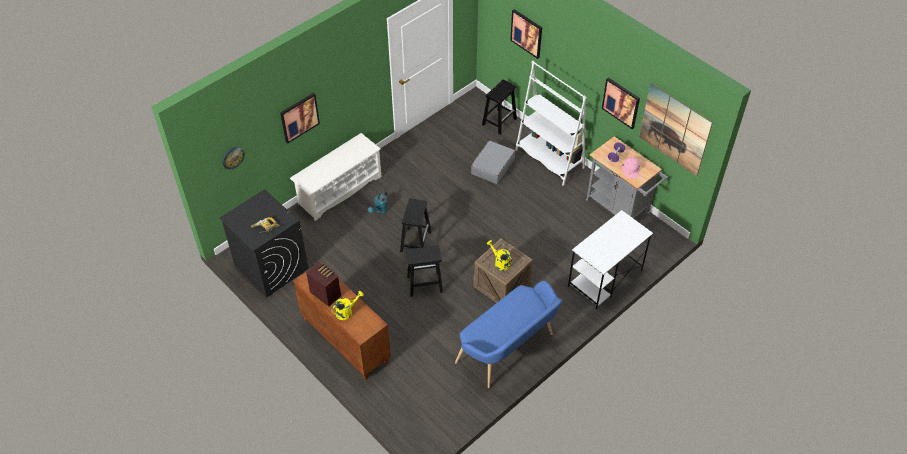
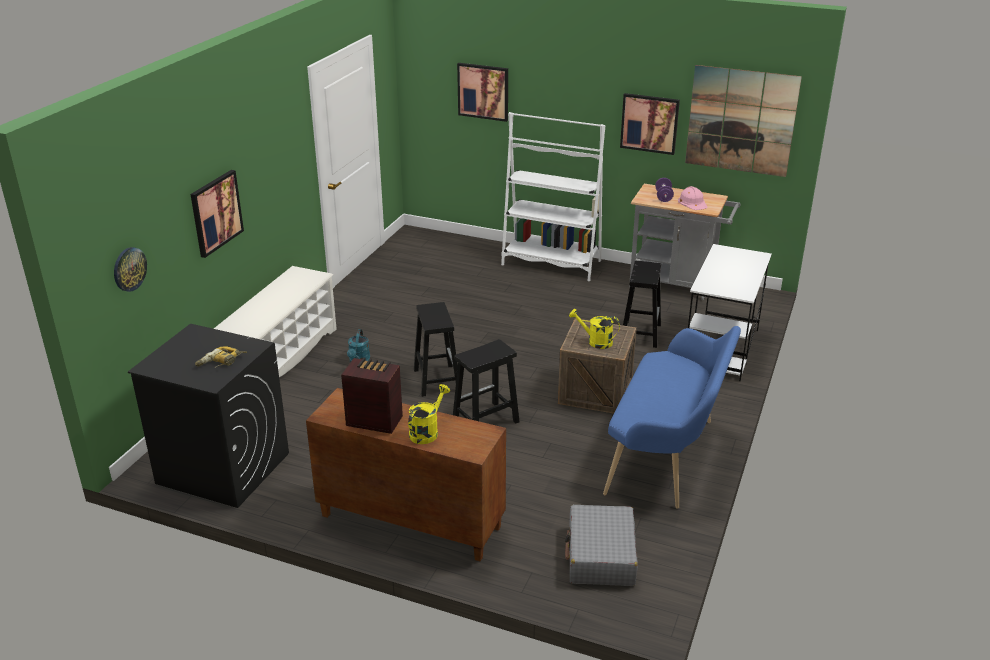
camera: 25 degrees left, 20 degrees down
(492, 167) = (484, 286): grey suitcase -> grey suitcase (601, 556)
(499, 121) = (459, 246): black stool -> black stool (640, 333)

